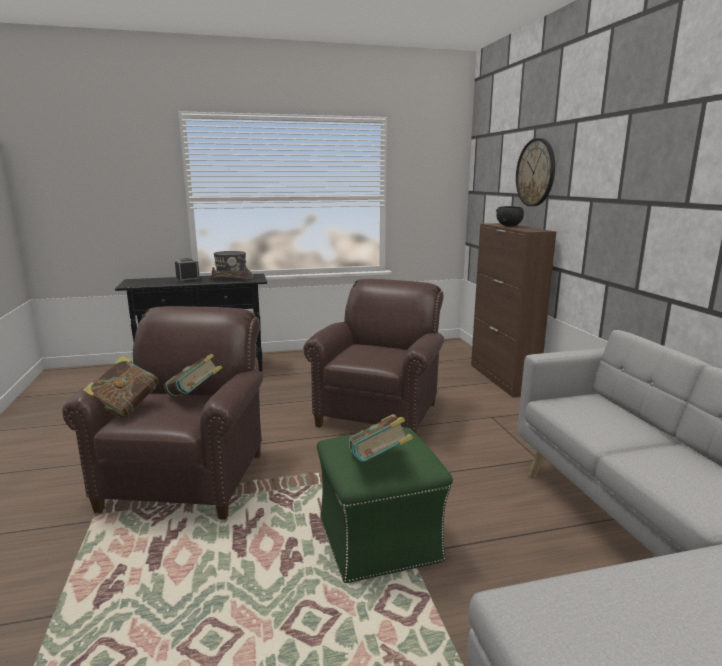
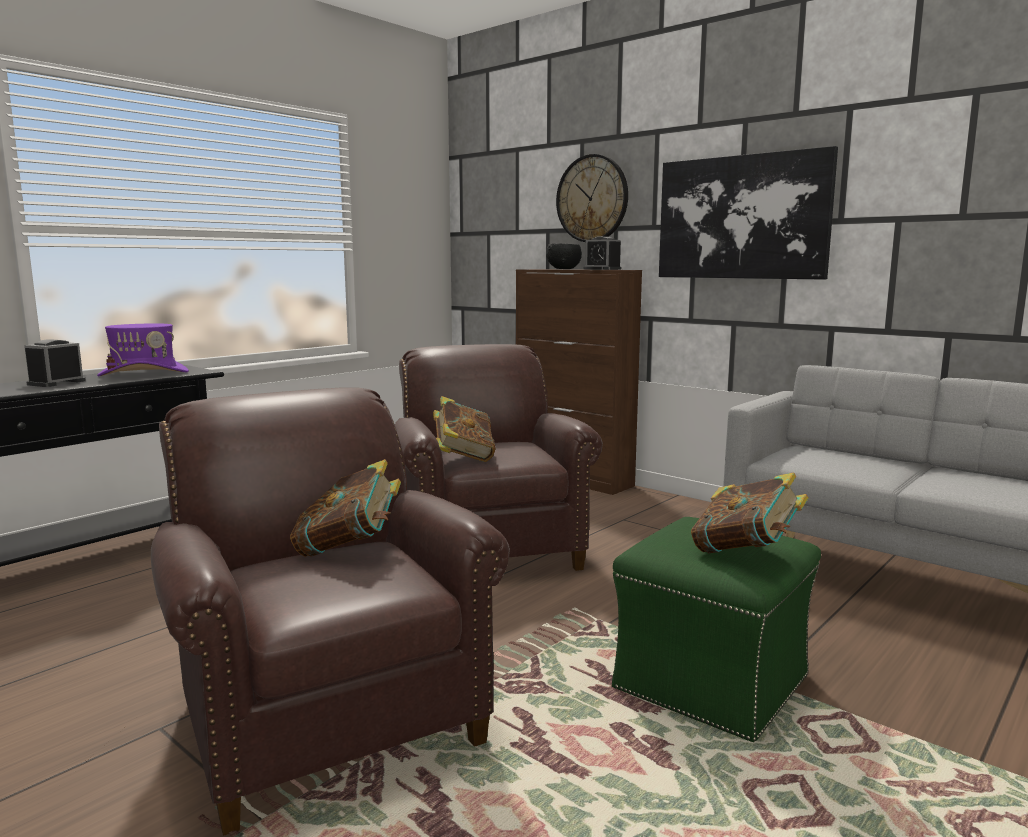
camera: 35 degrees left, 5 degrees down
(125, 408) = (256, 593): book -> book (463, 457)
(231, 278) = (144, 374): grey hat -> purple hat
(526, 229) = (602, 269): none -> alarm clock
(619, 196) = (742, 217): none -> picture

